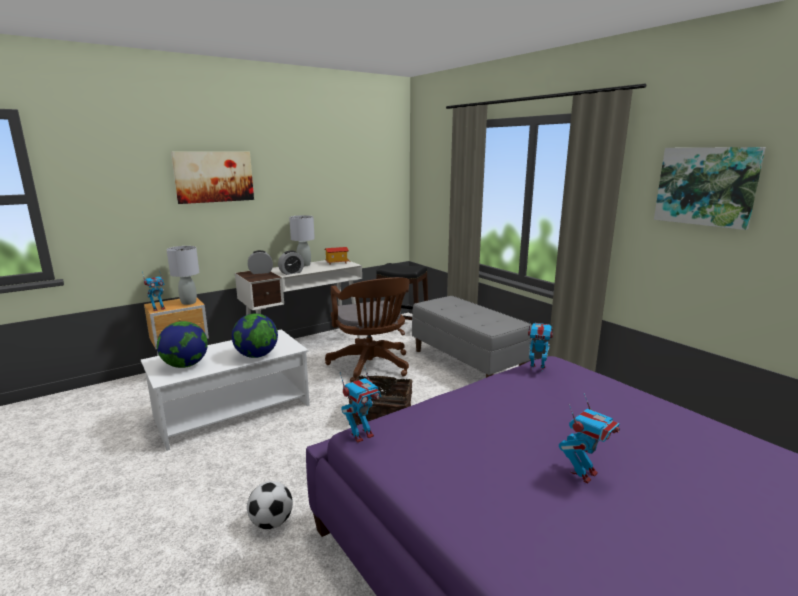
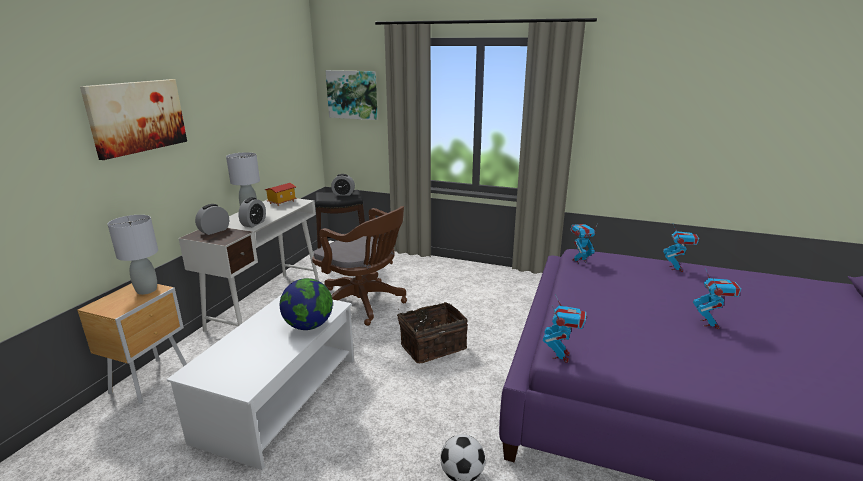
camera: 35 degrees left, 5 degrees up
(158, 309) = (116, 309): toy robot -> toy robot (676, 268)
(185, 365) = (243, 364): globe -> none
(406, 267) = (343, 194): none -> alarm clock
(467, 363) = (440, 274): grey bench -> none
(706, 186) = (640, 100): picture -> picture (352, 94)

